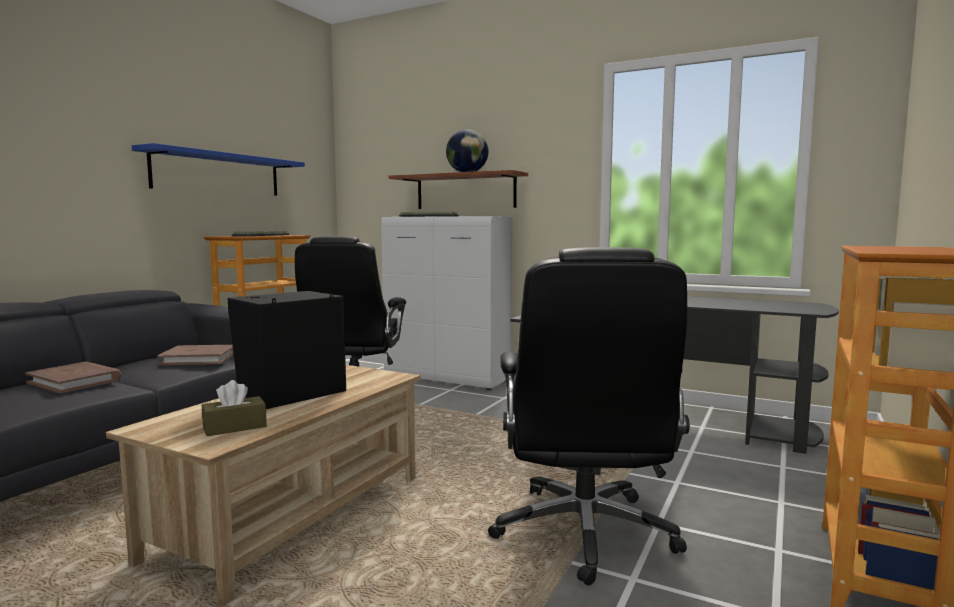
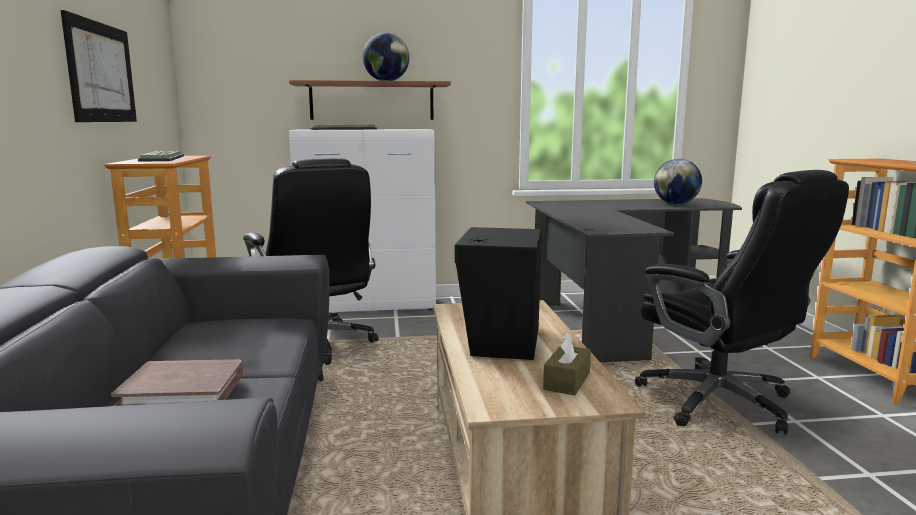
camera: 35 degrees left, 5 degrees up
(199, 359) = (250, 329): brown book -> none
(218, 174) = (102, 72): blue shelf -> picture
(748, 305) = (675, 204): none -> globe

